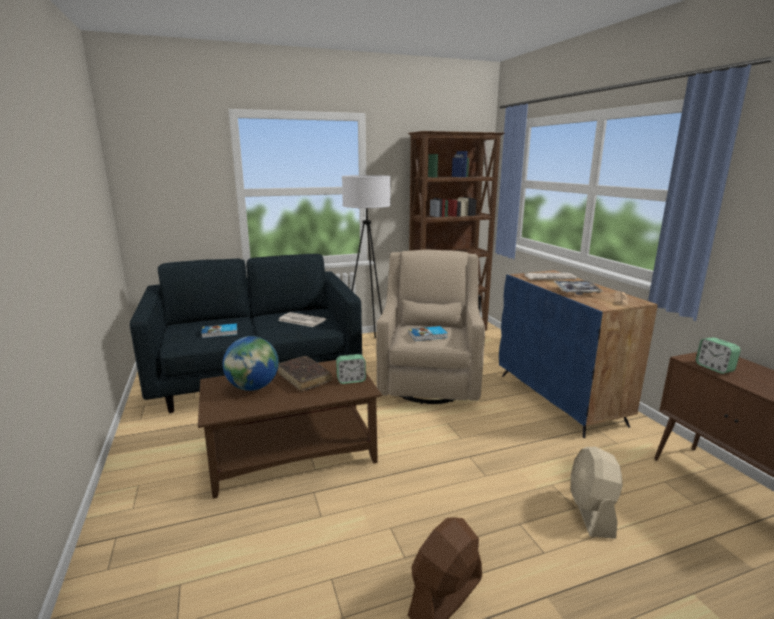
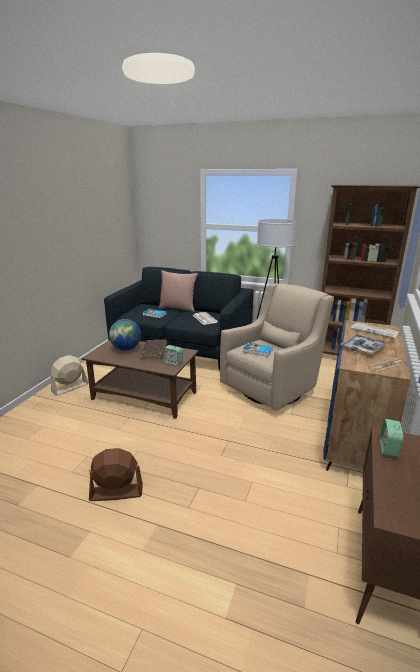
camera: 40 degrees right, 5 degrees up
(241, 317) = (178, 308): none -> pink pillow
(591, 512) = (250, 509): beige fan -> beige fan (70, 387)

